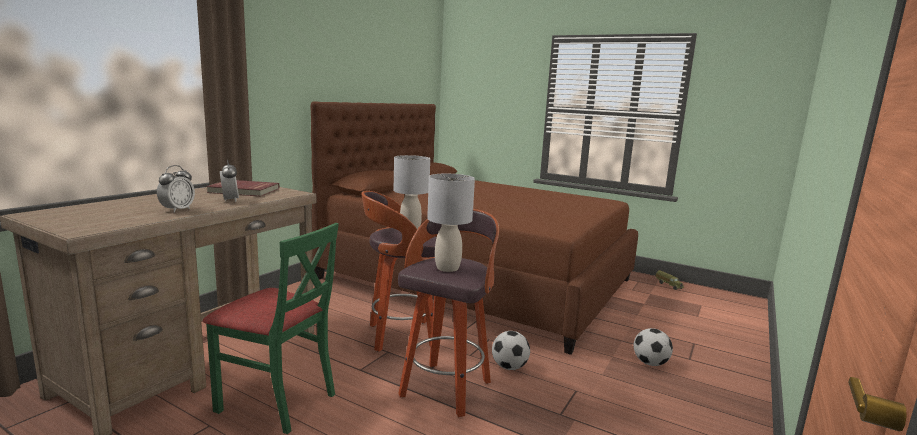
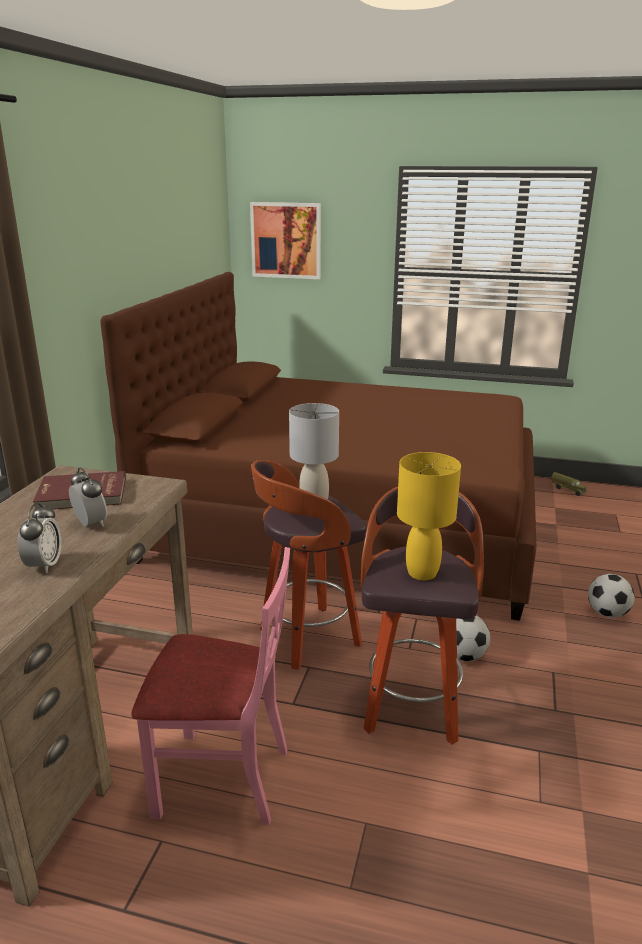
camera: 15 degrees left, 10 degrees up
(277, 401) = (222, 779): green chair -> pink chair
(448, 268) = (422, 573): grey table lamp -> yellow table lamp
(475, 86) = (286, 240): none -> picture

